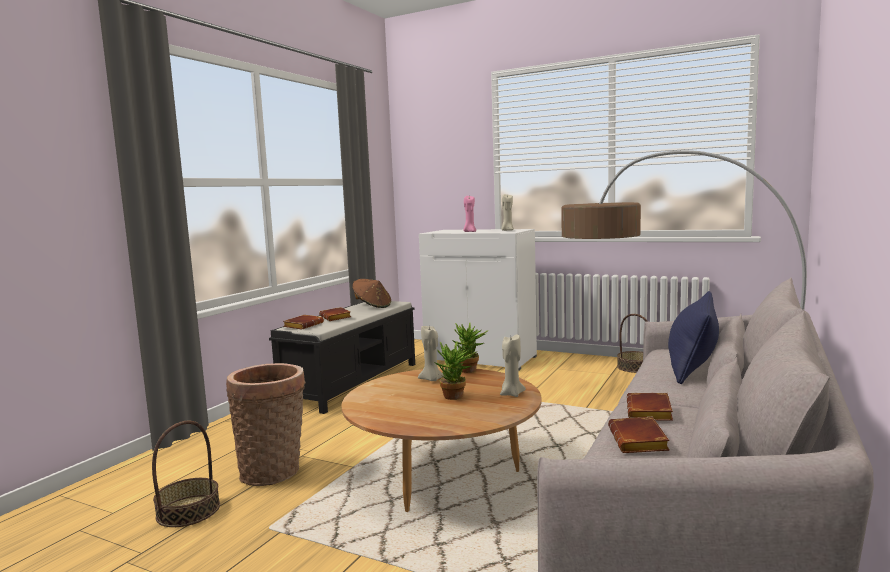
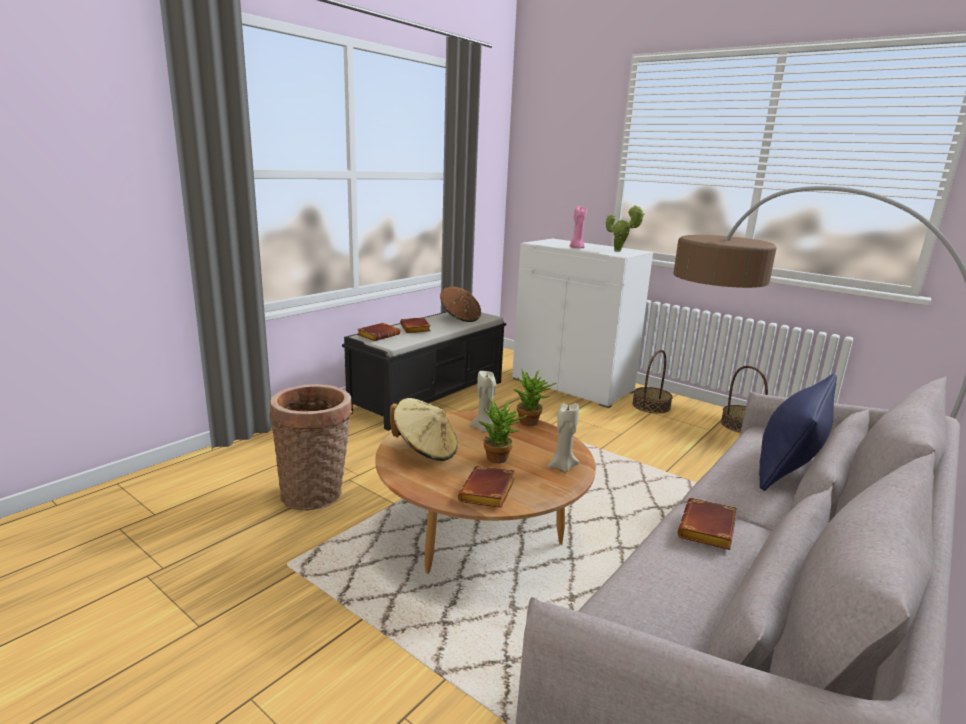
camera: 10 degrees right, 10 degrees up
(188, 511) = (221, 526): basket -> basket (651, 406)
(386, 400) = (425, 450): none -> beige hat
(507, 230) = (619, 251): beige candle -> potted plant
(640, 442) = (678, 575): brown book -> brown book (488, 493)

